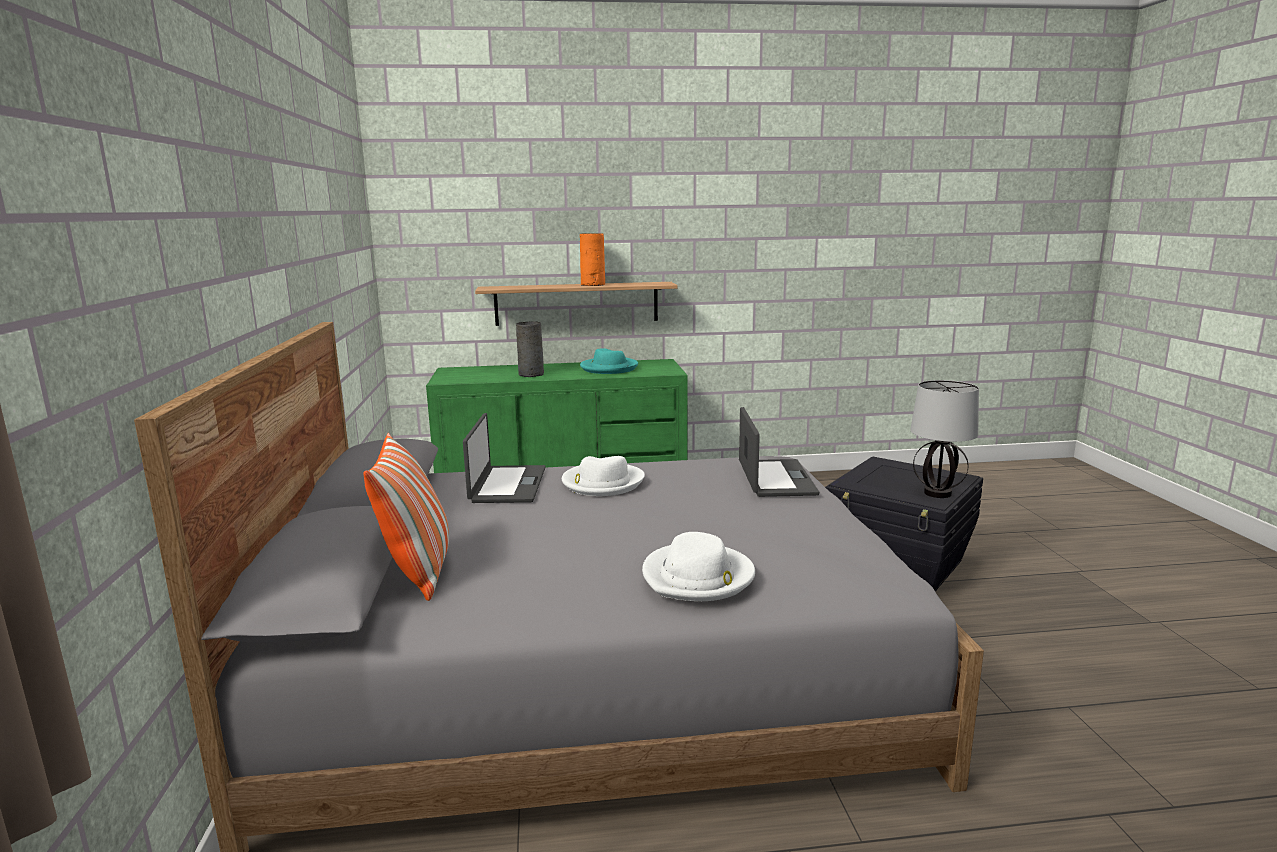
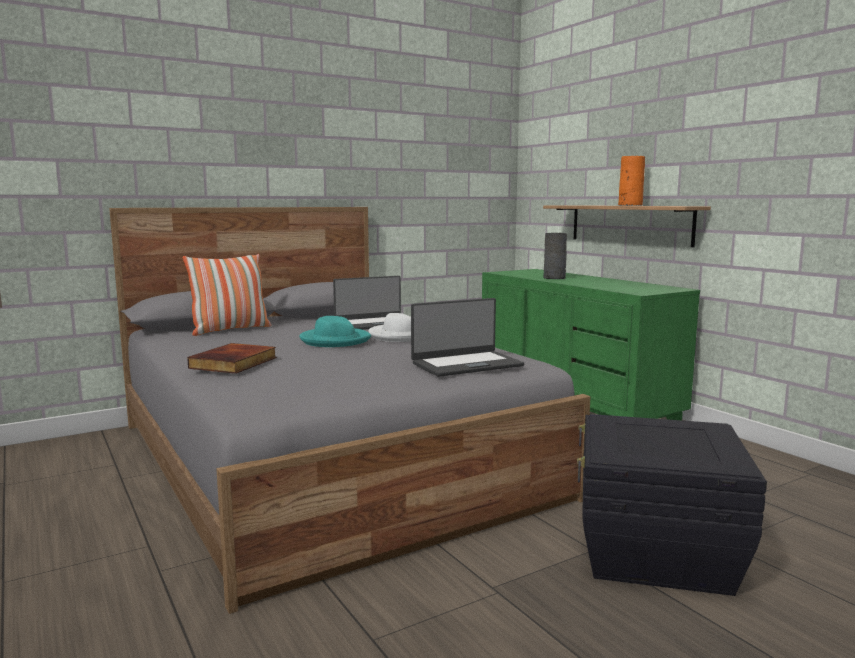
camera: 65 degrees right, 5 degrees down
(609, 368) = (616, 284): turquoise hat -> turquoise hat (334, 340)
(698, 577) = (234, 363): white hat -> book
(938, 493) = (642, 457): table lamp -> none

